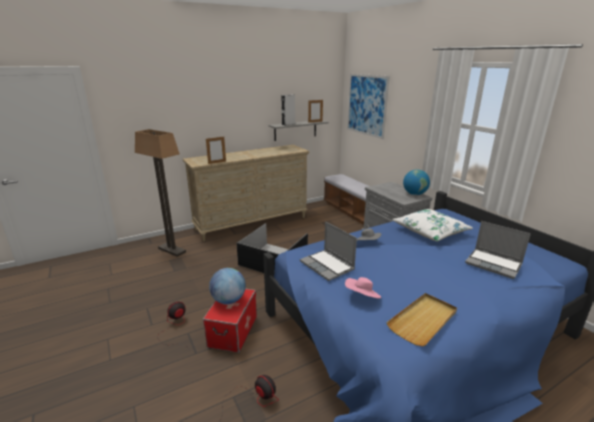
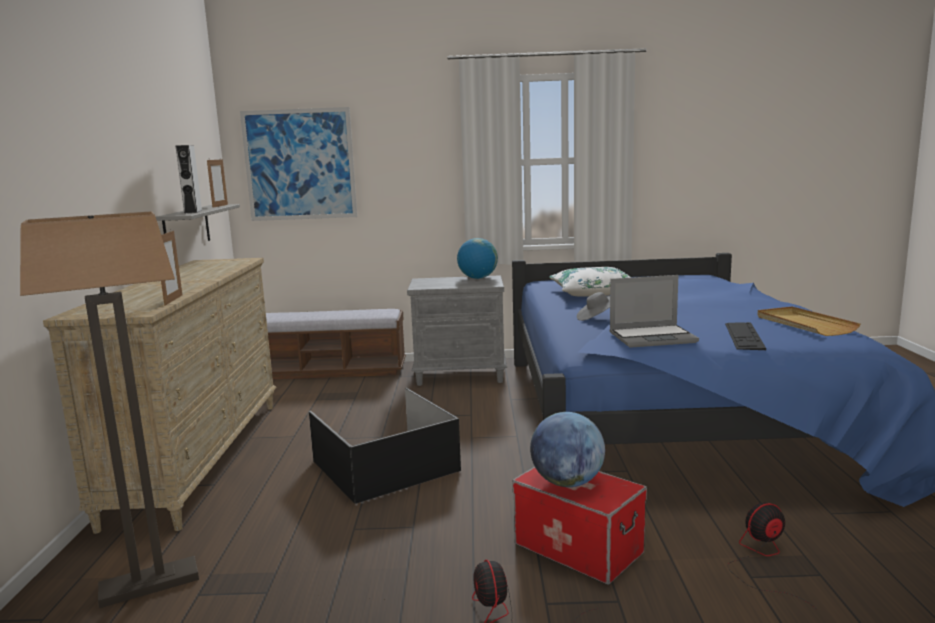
camera: 60 degrees left, 10 degrees down
(362, 297) = (744, 336): pink hat -> keyboard
(494, 264) = (701, 287): laptop -> none

